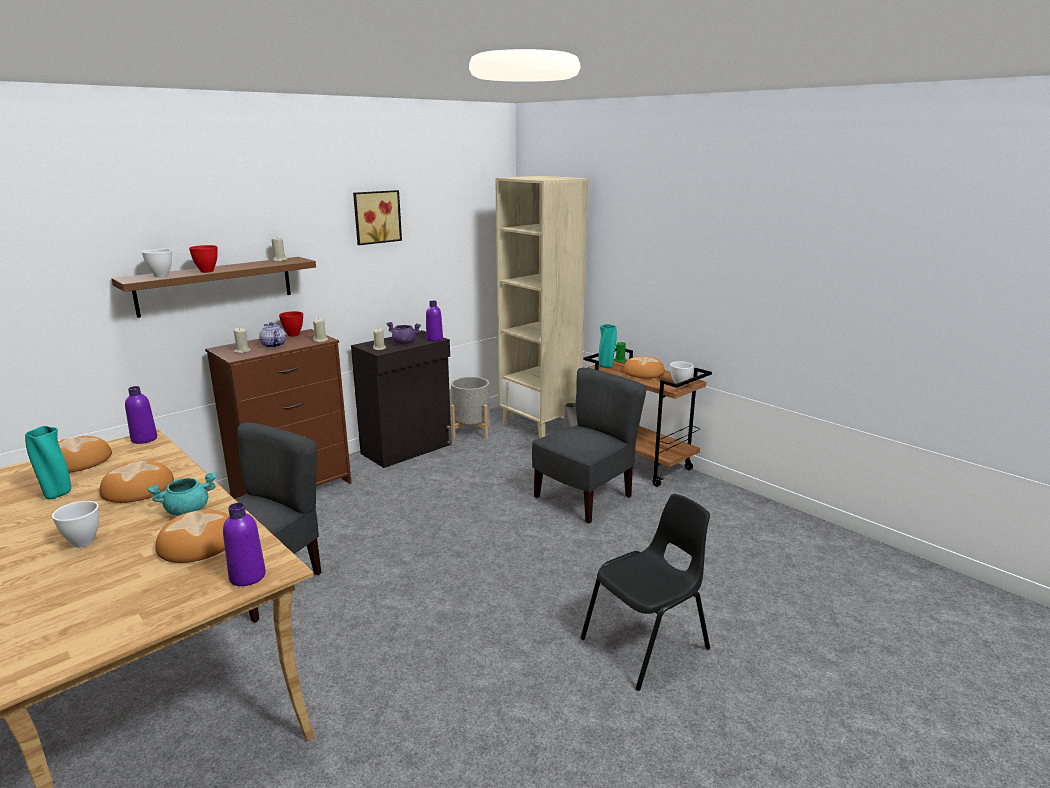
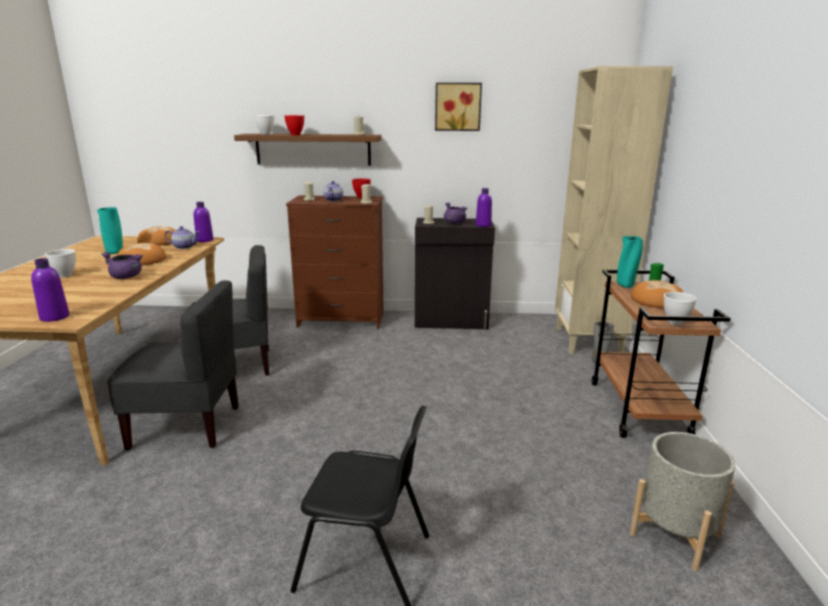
camera: 45 degrees right, 0 degrees up
(142, 455) = (184, 247): none -> teapot
(188, 510) = (127, 277): turquoise cooking pot -> purple cooking pot
(198, 542) = (88, 293): bread -> none
(471, 431) = (520, 325): grey planter -> grey planter (675, 535)
(584, 498) = (528, 413): grey chair -> grey chair (187, 426)

